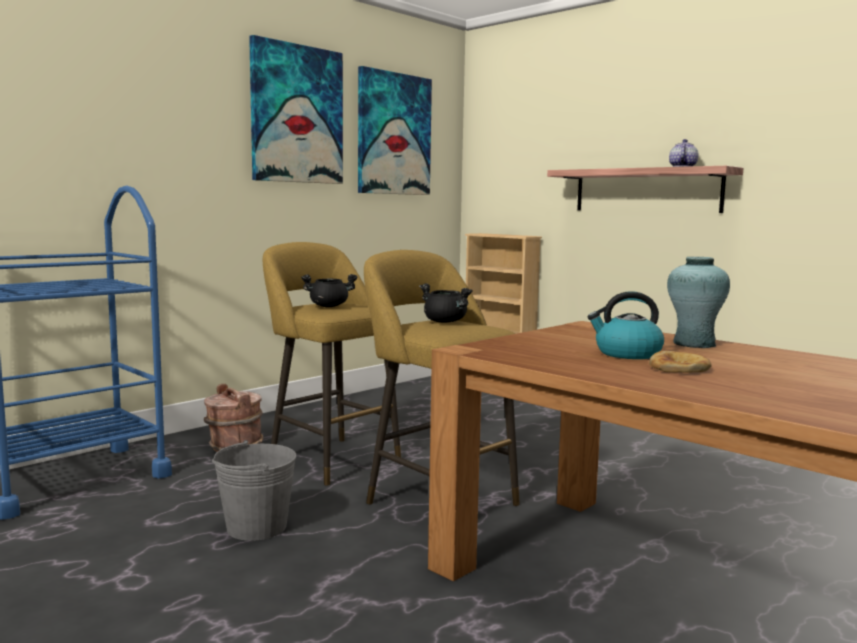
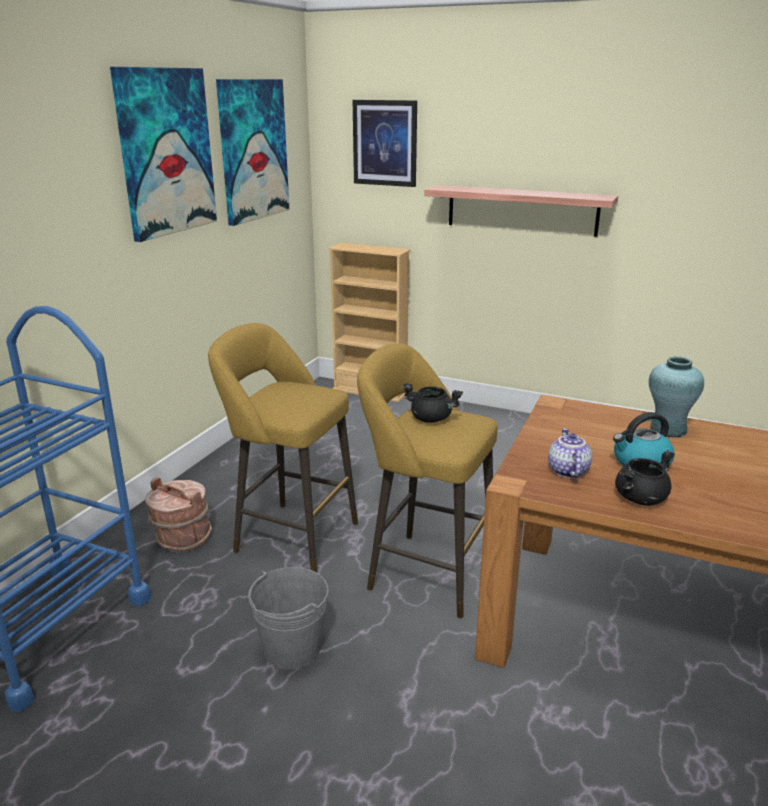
camera: 20 degrees left, 15 degrees up
(329, 306) = (287, 400): black cooking pot -> black cooking pot (640, 498)
(523, 136) = (385, 143): none -> picture
(679, 368) = (700, 483): bread -> none
(682, 167) = (563, 194): teapot -> teapot (566, 471)

